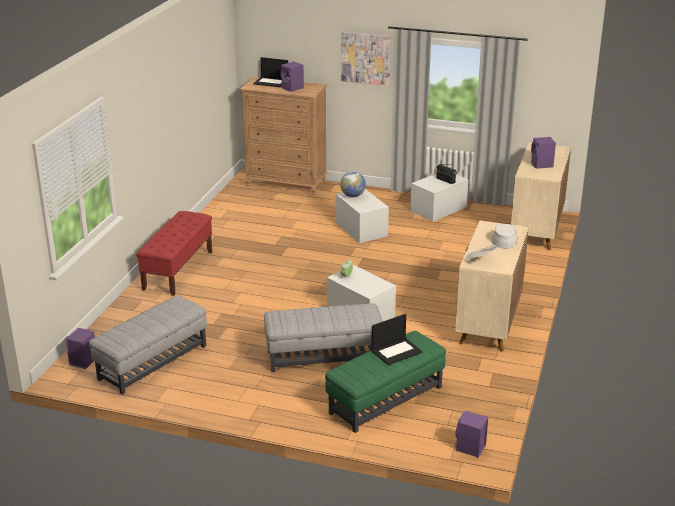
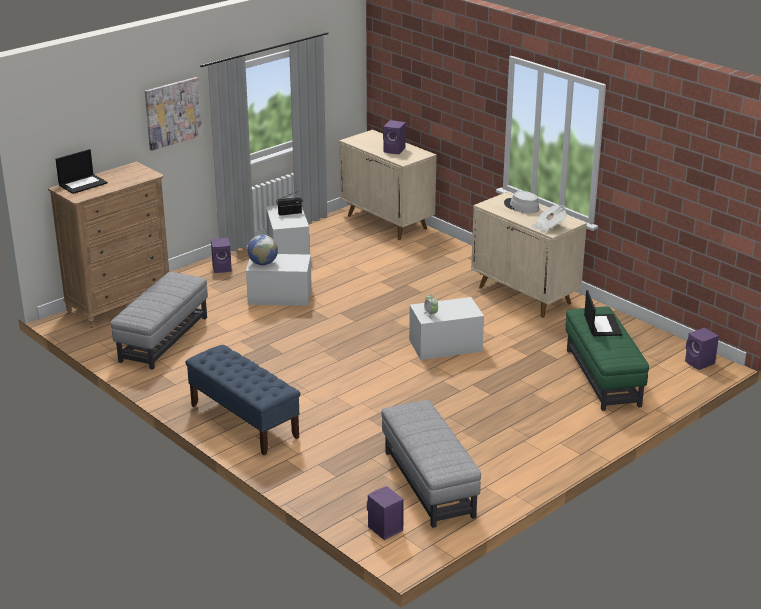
camera: 60 degrees left, 0 degrees up
(178, 270) = (243, 421): red bench -> blue bench
(293, 88) = (121, 178): purple speaker -> purple speaker (222, 268)
(323, 356) = (505, 386): grey ottoman -> grey ottoman (164, 339)

